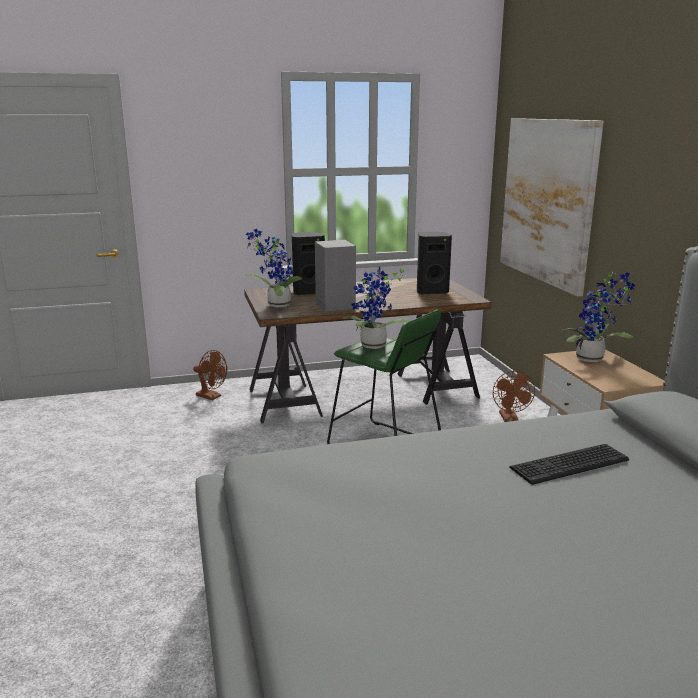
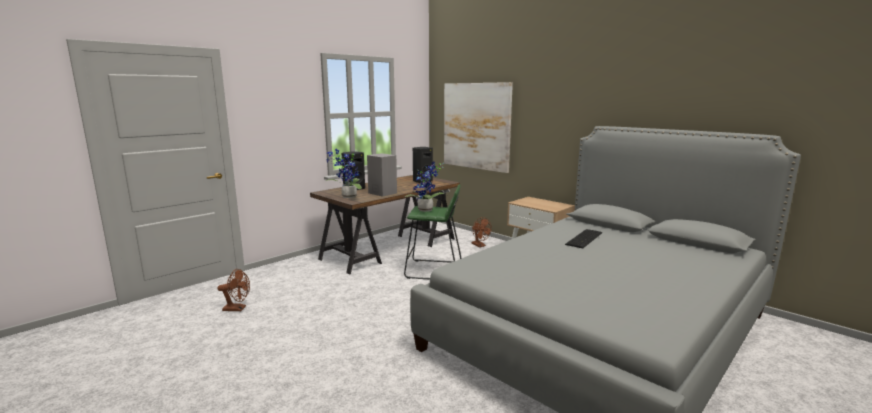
camera: 30 degrees left, 5 degrees down
(211, 397) = (297, 268): brown fan -> brown fan (237, 308)
(593, 359) = (531, 201): potted plant -> none

